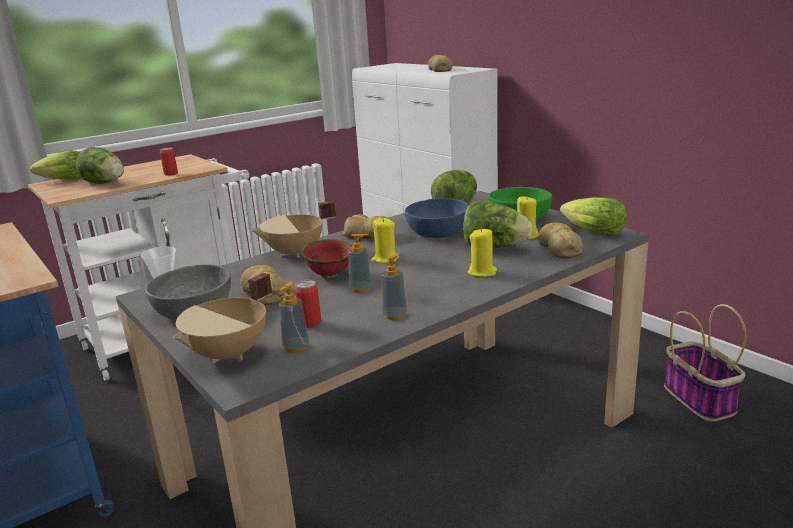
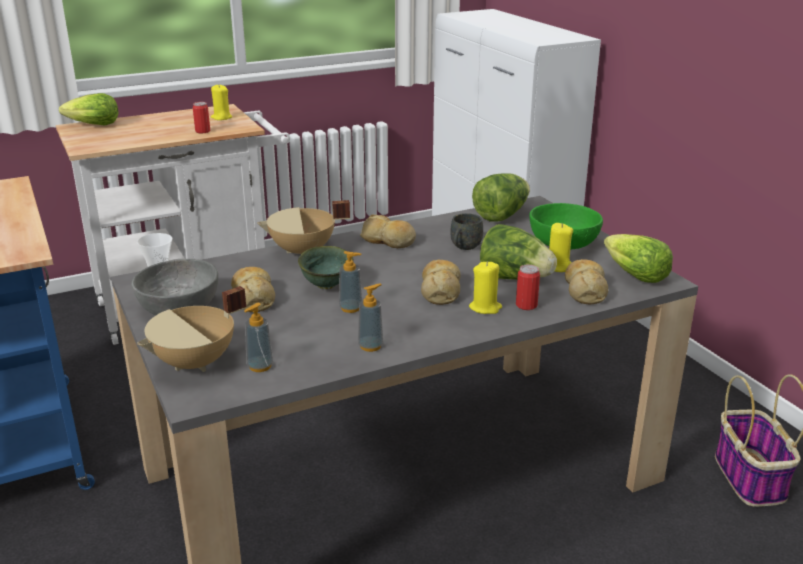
camera: 10 degrees right, 5 degrees up
(106, 183) = (133, 136): lettuce -> none
(310, 323) = (284, 340): can -> can (526, 305)
(330, 275) = (327, 285): red bowl -> green bowl
(385, 259) = (391, 274): yellow candle -> yellow candle (221, 117)
(438, 232) = (464, 247): blue bowl -> grey mug
(440, 70) = (532, 33): bread -> bread (440, 290)

